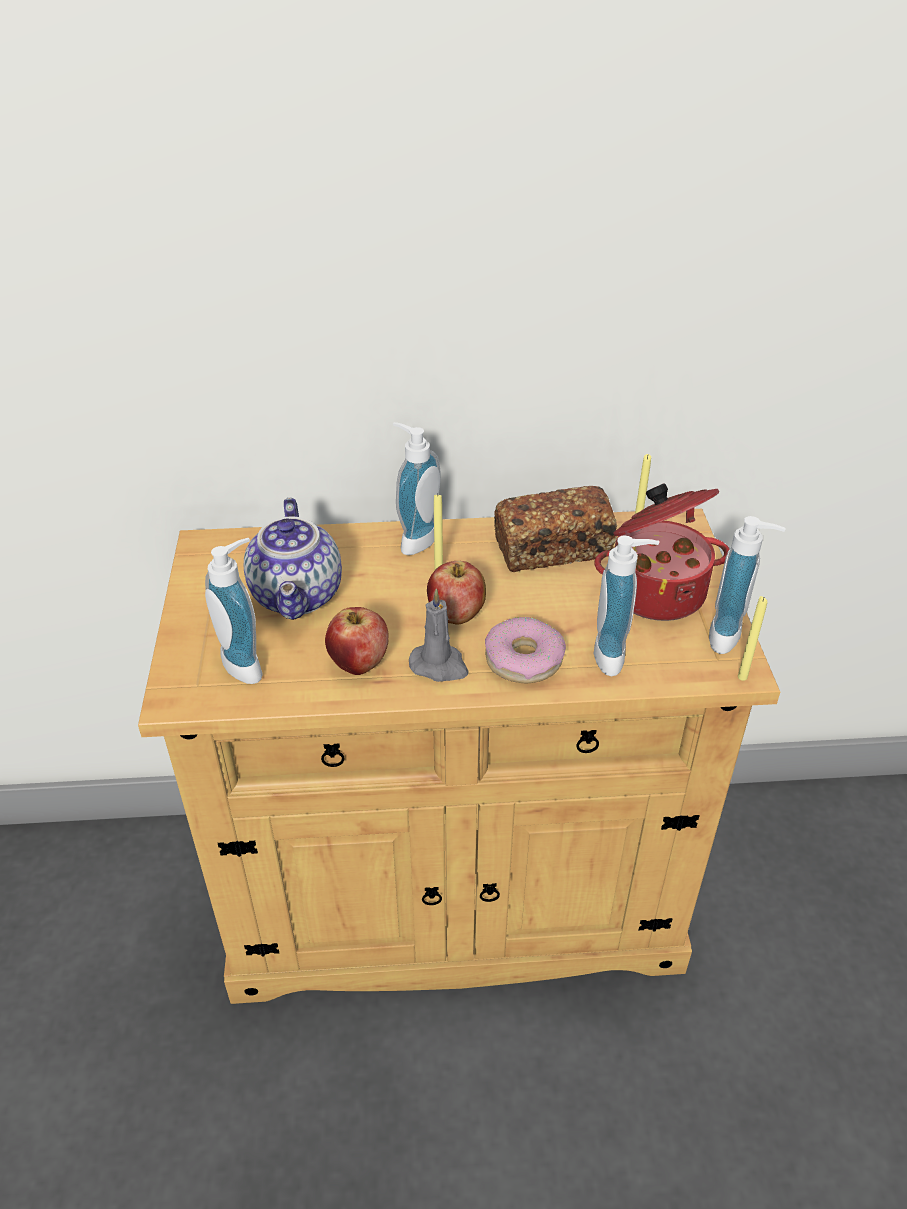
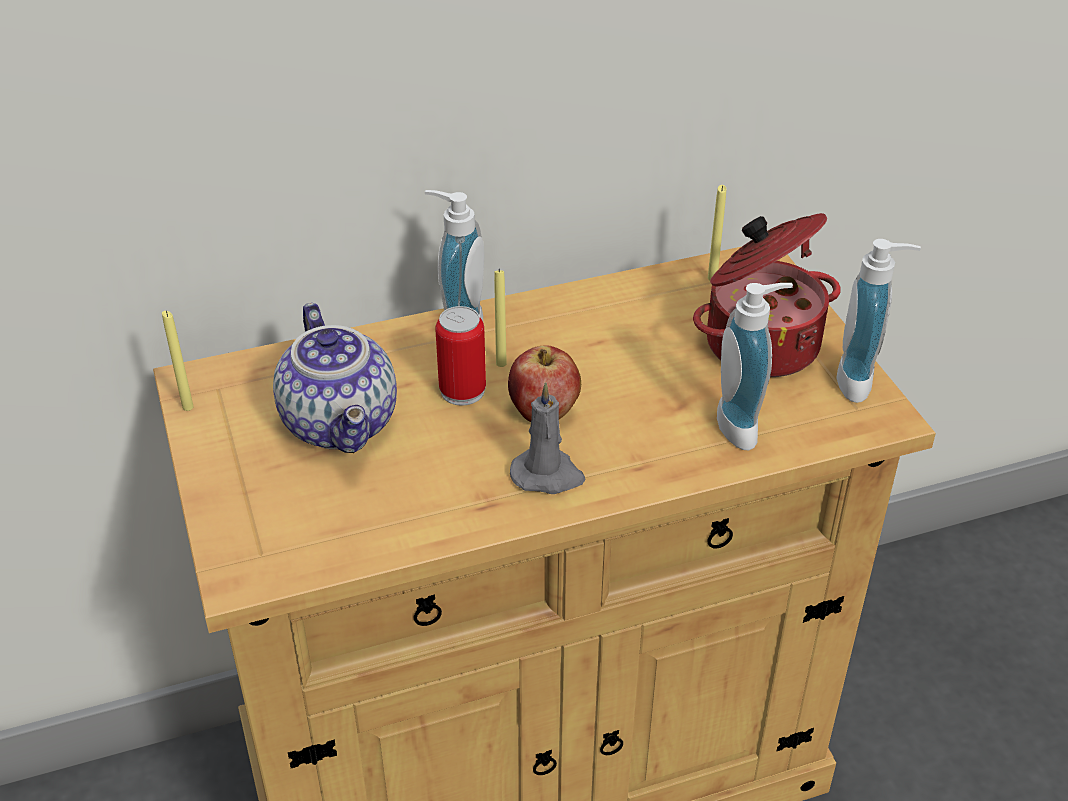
camera: 15 degrees left, 0 degrees up
(248, 663) = (313, 516): soap dispenser -> none
(359, 664) = (451, 491): apple -> none
(400, 587) = (462, 391): none -> can
(524, 659) = (642, 449): donut -> none
(552, 549) = (624, 314): bread -> none
(742, 677) = (890, 424): yellow candle -> yellow candle (188, 407)

